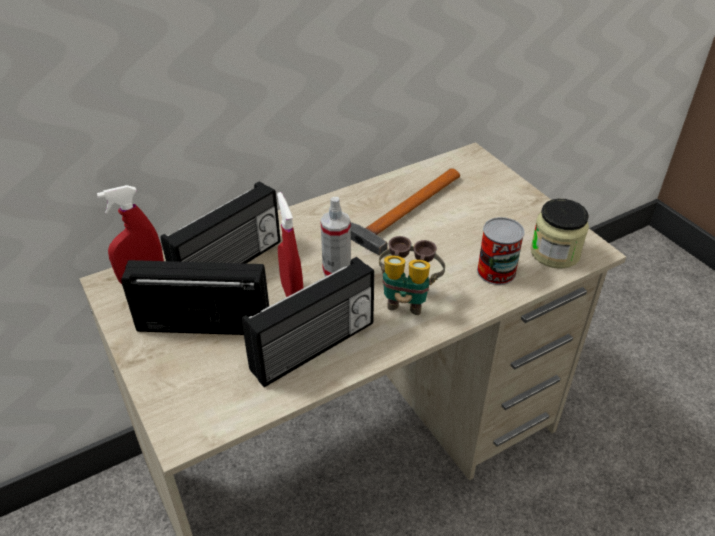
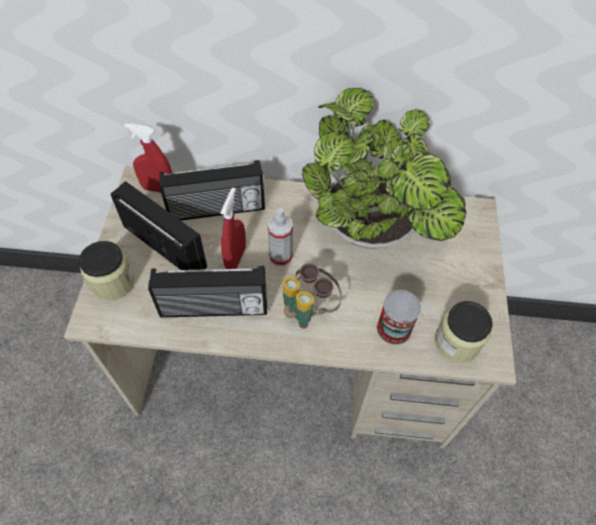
camera: 35 degrees right, 15 degrees up
(174, 387) = (113, 282): none -> jar
(402, 212) = (372, 233): hammer -> potted plant

